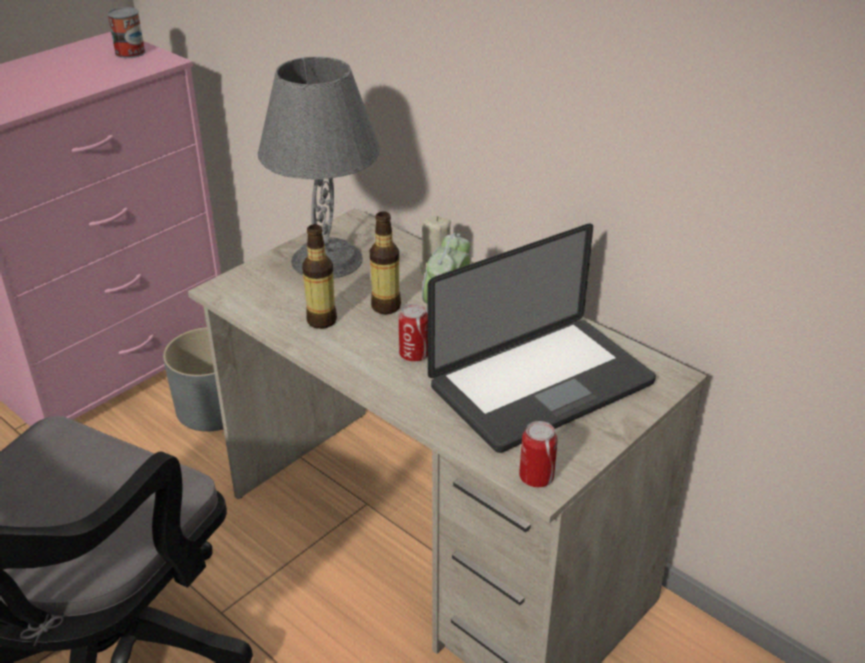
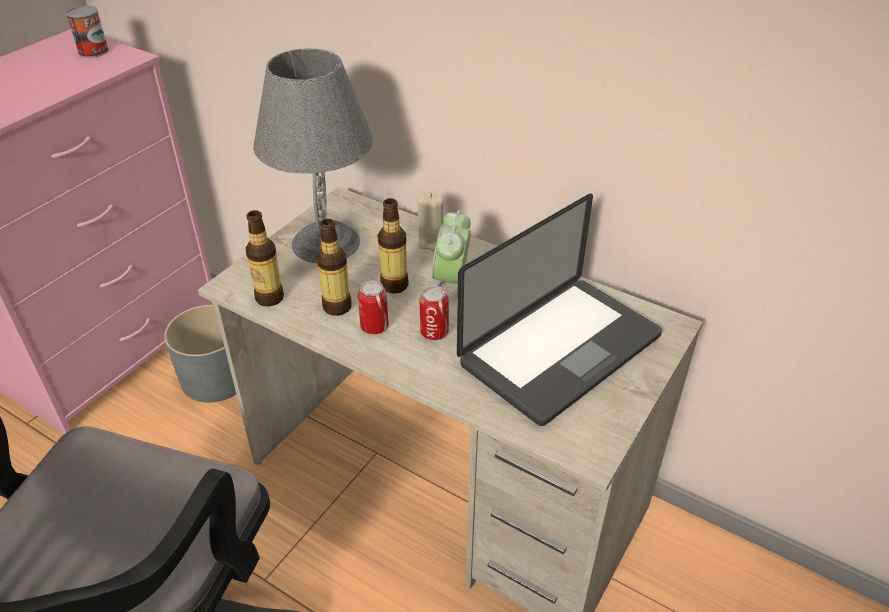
camera: 10 degrees left, 5 degrees up
(256, 305) = (269, 298): none -> bottle
(536, 477) = (582, 447): can -> can (374, 327)

